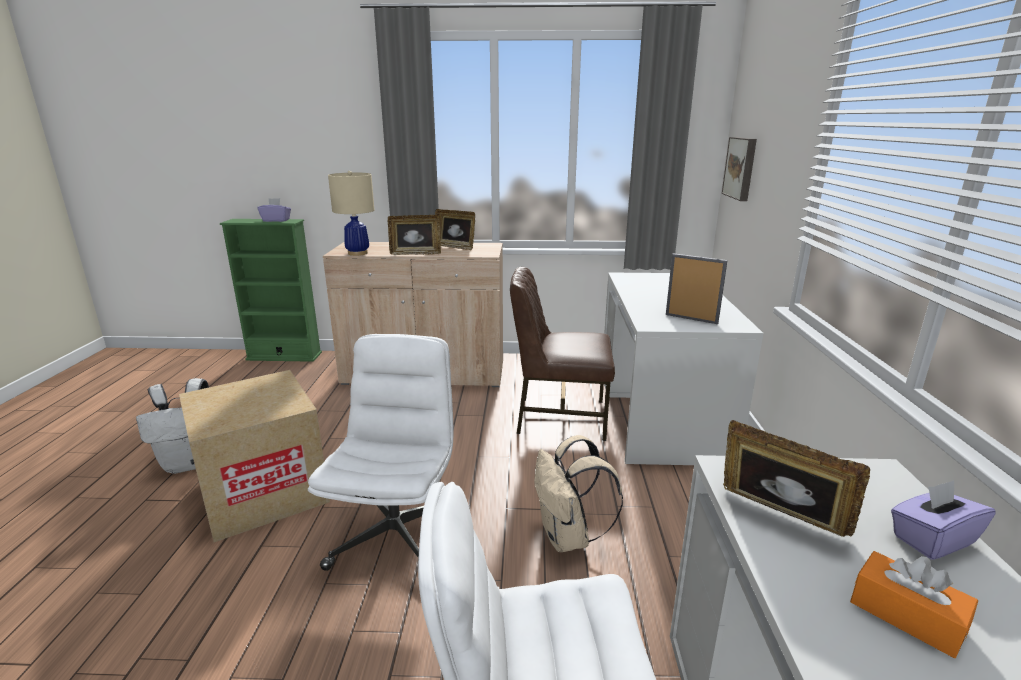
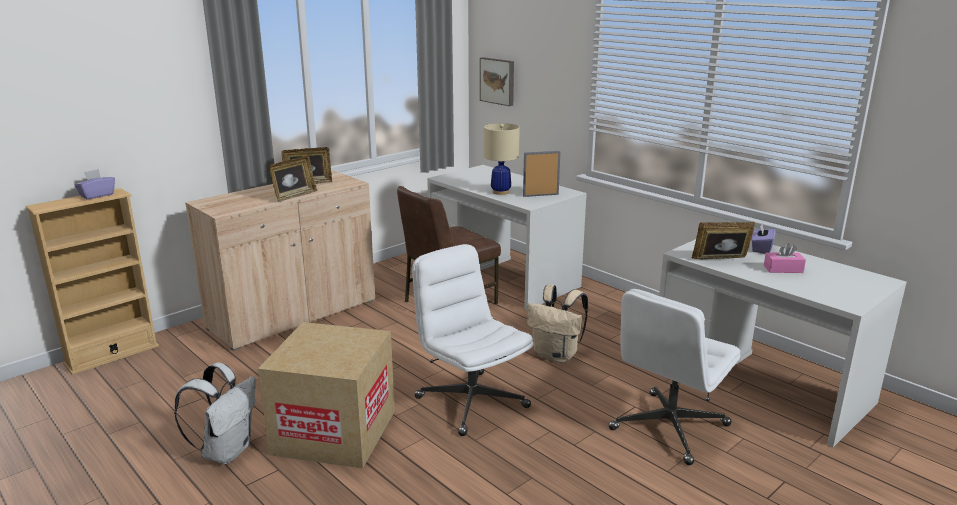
camera: 45 degrees left, 0 degrees up
(284, 356) = (112, 355): green bookcase -> beige bookcase
(358, 253) = (241, 208): beige table lamp -> beige table lamp (501, 192)
(906, 615) = (783, 269): orange tissue box -> pink tissue box

